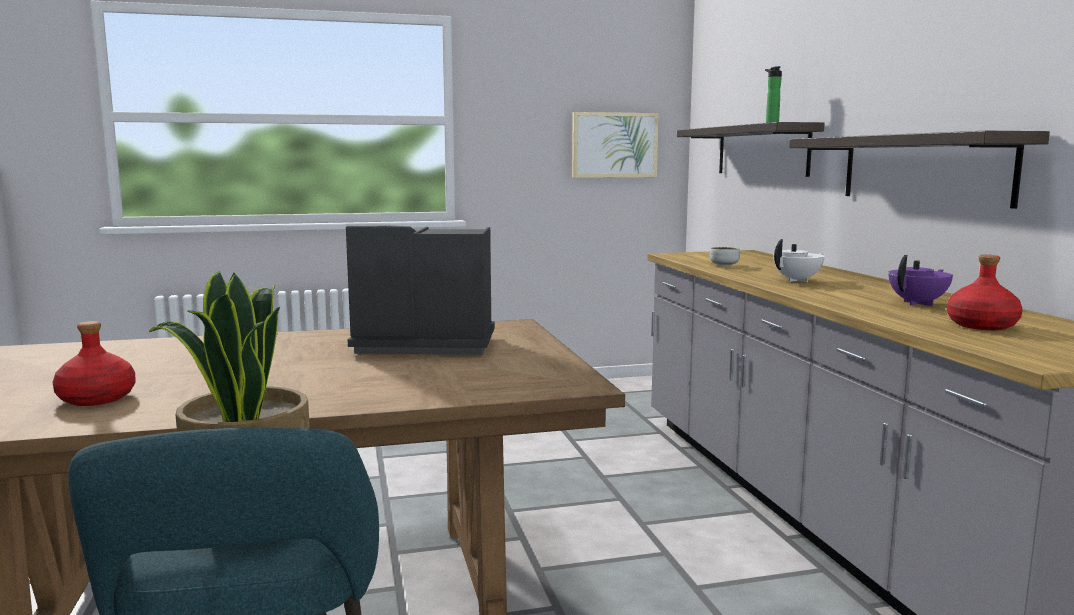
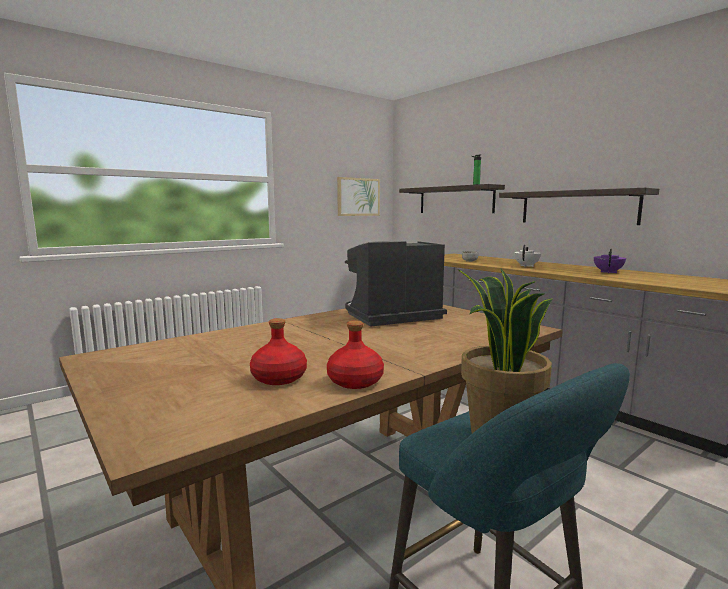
camera: 25 degrees left, 0 degrees up
(981, 325) = (662, 279): red bottle -> red bottle (354, 381)

